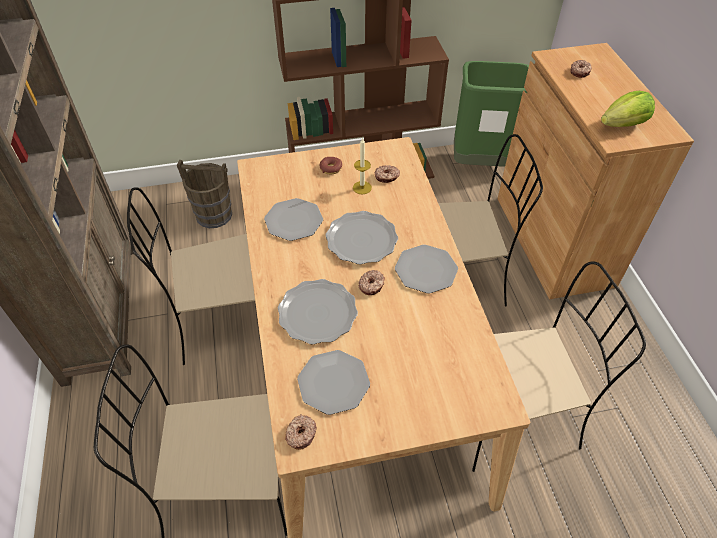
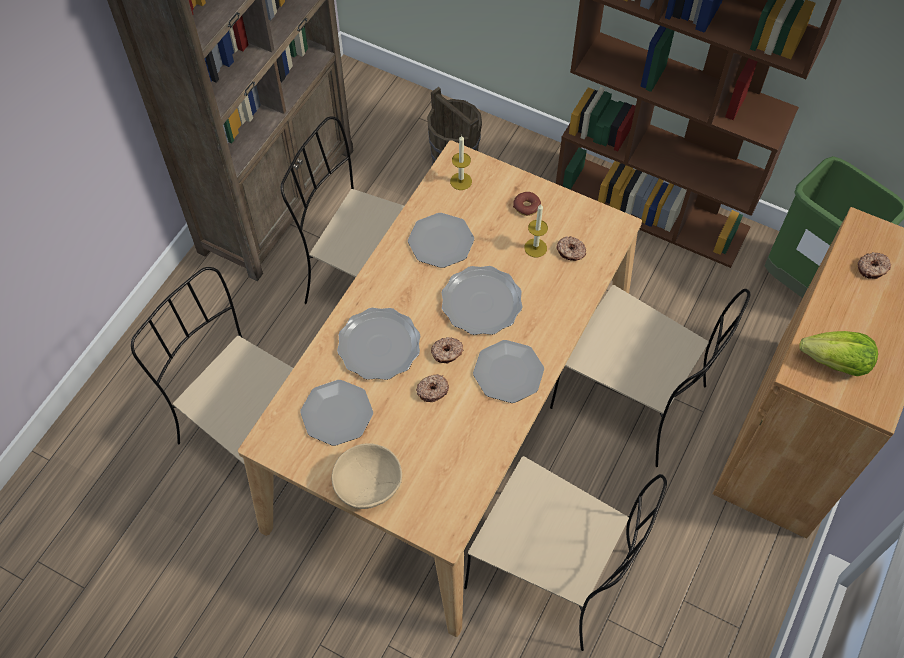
camera: 40 degrees right, 10 degrees up
(270, 178) = (461, 181): none -> candle
(300, 434) = (277, 434): donut -> donut (432, 390)
(412, 416) = (369, 485): none -> beige bowl

